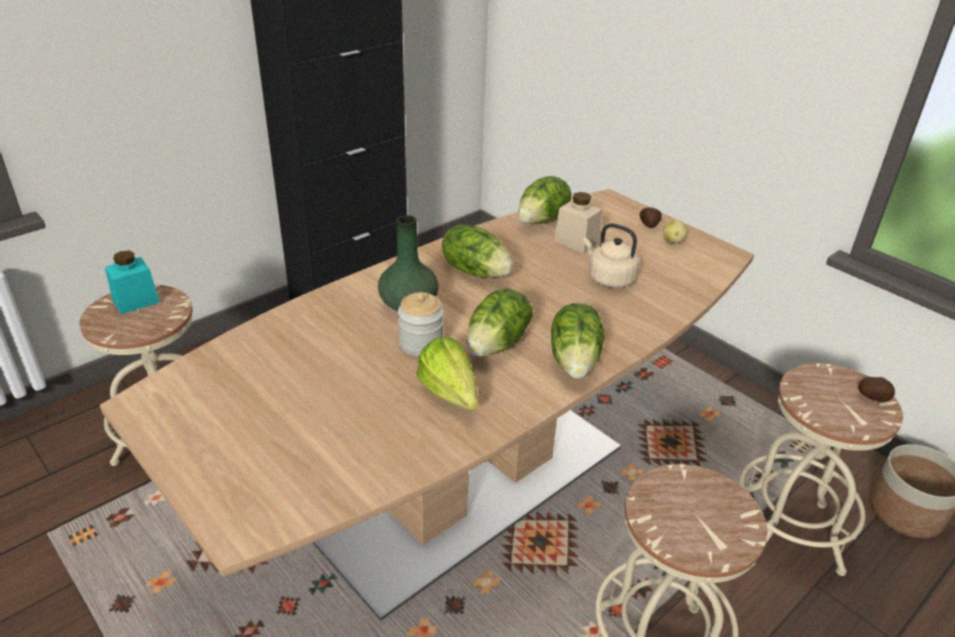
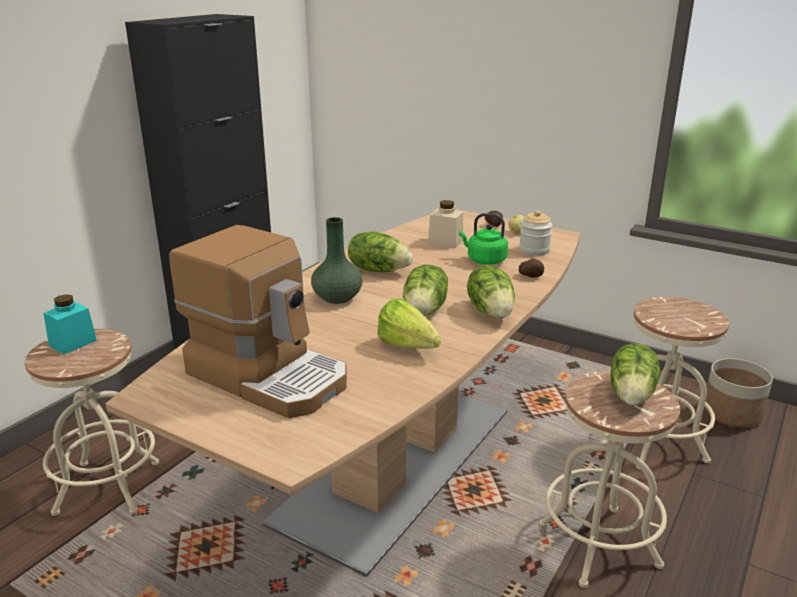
camera: 15 degrees left, 10 degrees down
(278, 404) = (270, 376): none -> coffee machine
(421, 344) = (364, 320): jar -> jar (534, 250)
(543, 219) = (410, 232): lettuce -> lettuce (632, 395)
(608, 278) = (484, 260): beige kettle -> green kettle
(873, 397) = (702, 310): potato -> potato (531, 276)

